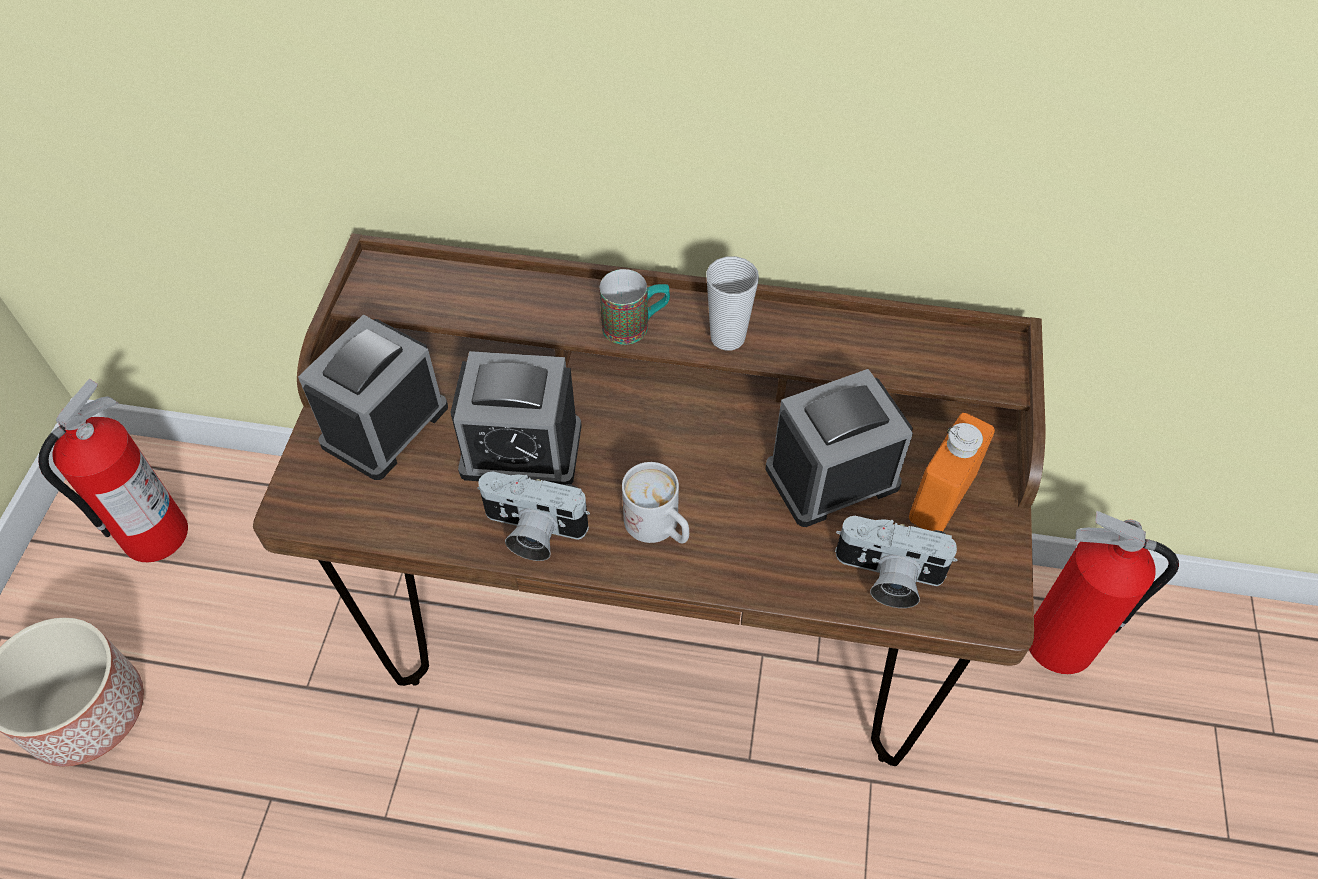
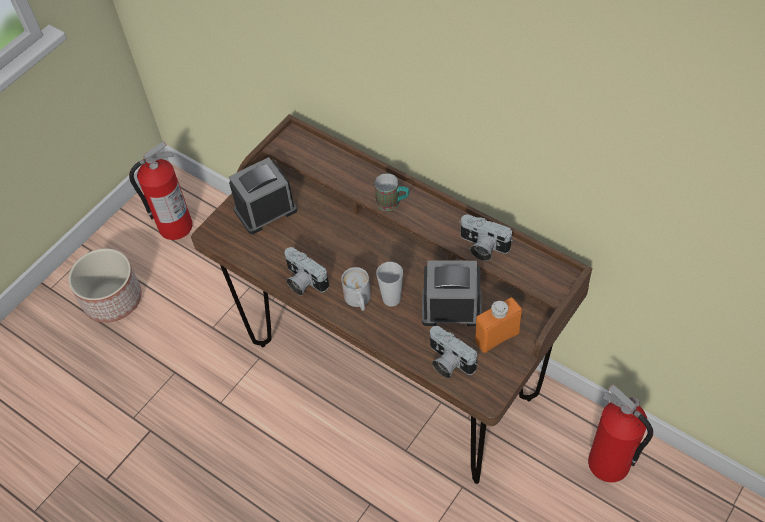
camera: 30 degrees right, 0 degrees up
(521, 449) = (318, 243): alarm clock -> none
(727, 337) = (432, 223): cup -> cup (391, 299)
(839, 348) = (482, 247): none -> camera

